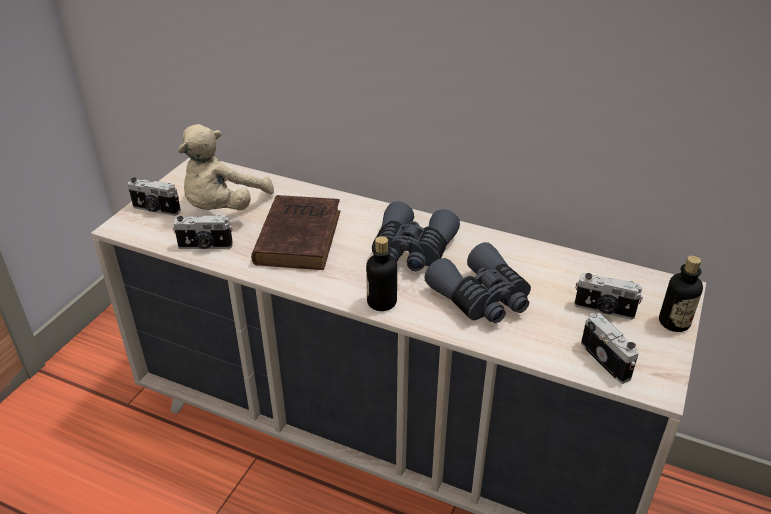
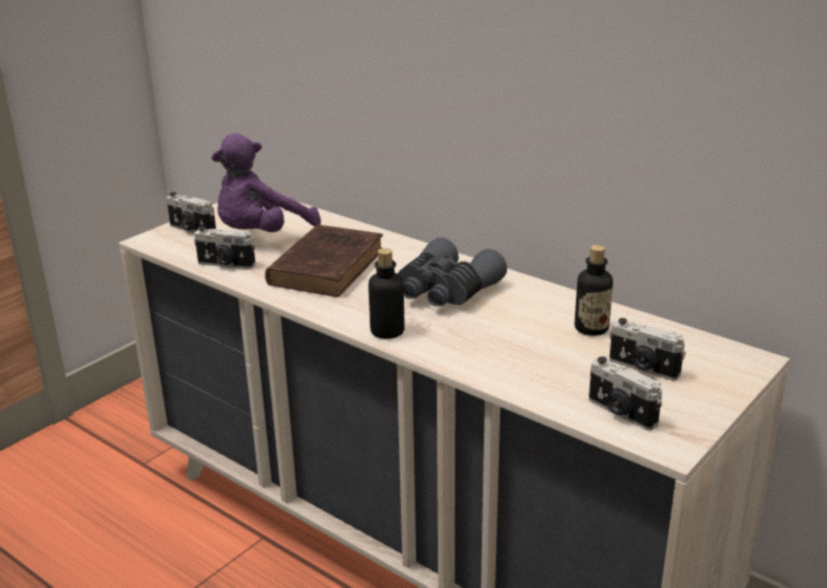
camera: 15 degrees right, 10 degrees down
(223, 208) = (261, 235): beige plush toy -> purple plush toy
(481, 298) = (502, 341): grey binoculars -> none
(607, 360) = (620, 413): camera -> camera turned 150 degrees clockwise
(674, 322) = (725, 390): bottle -> bottle (591, 328)

